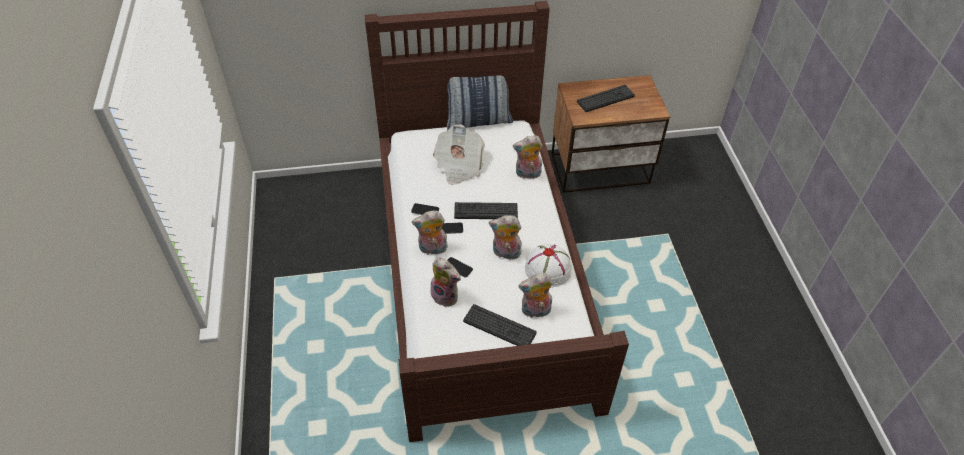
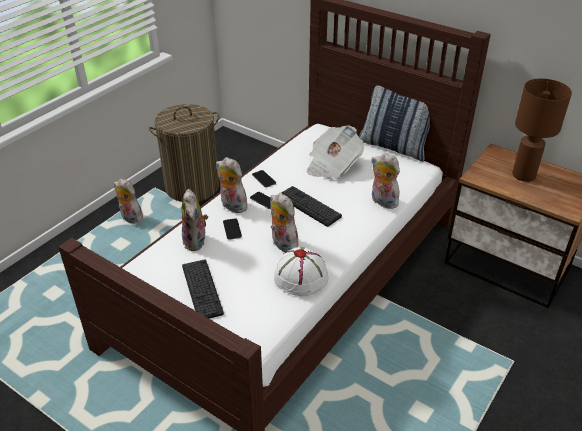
camera: 45 degrees right, 10 degrees down
(307, 254) = (192, 186): none -> laundry basket
(535, 311) = (245, 299): plush toy -> plush toy (130, 218)
(605, 99) = (523, 175): keyboard -> brown table lamp

